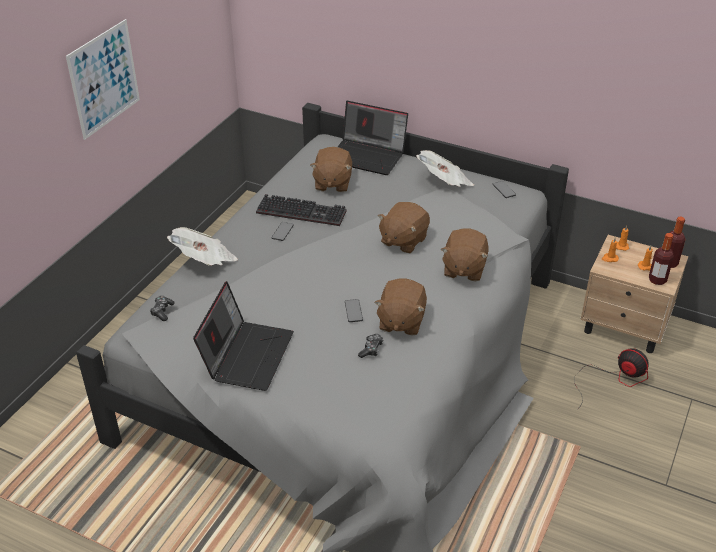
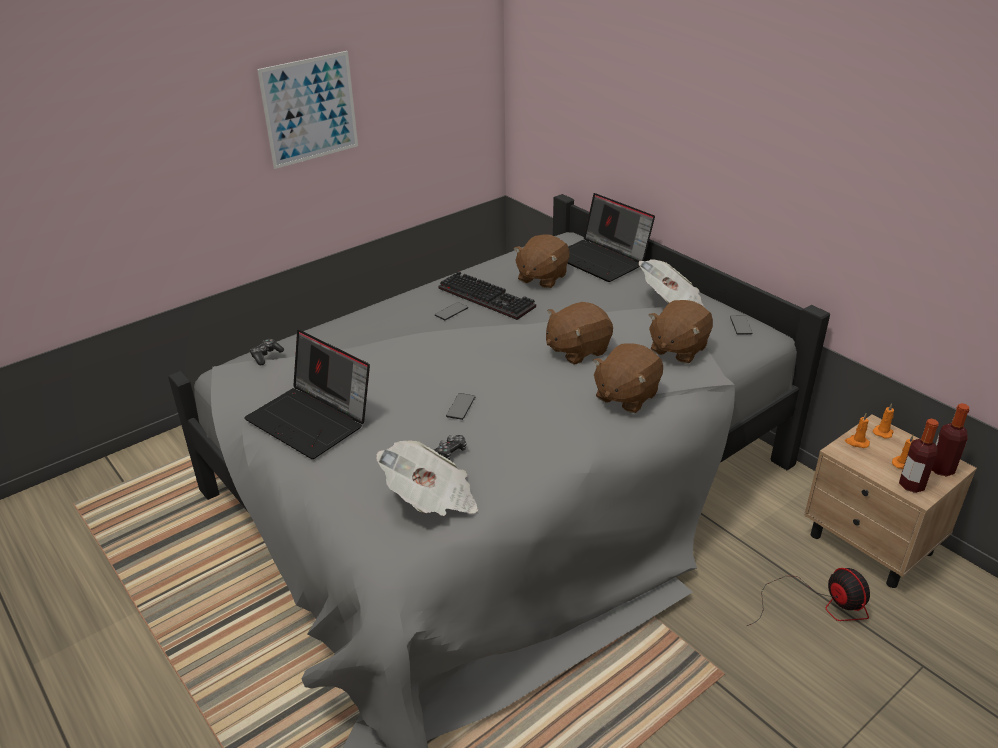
camera: 25 degrees right, 5 degrees down
(205, 260) = (351, 320): newspaper -> newspaper (431, 499)
(247, 354) = (312, 420): laptop -> laptop turned 90 degrees clockwise
(400, 321) = (506, 432): brown plush toy -> brown plush toy (678, 349)

